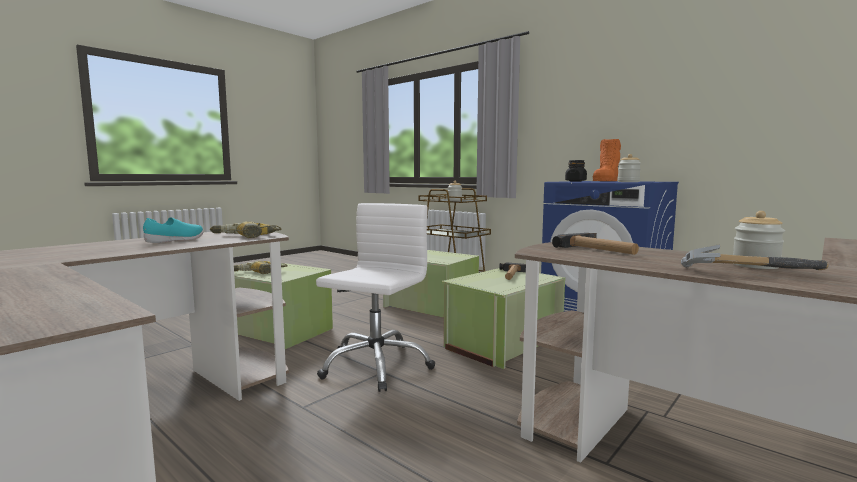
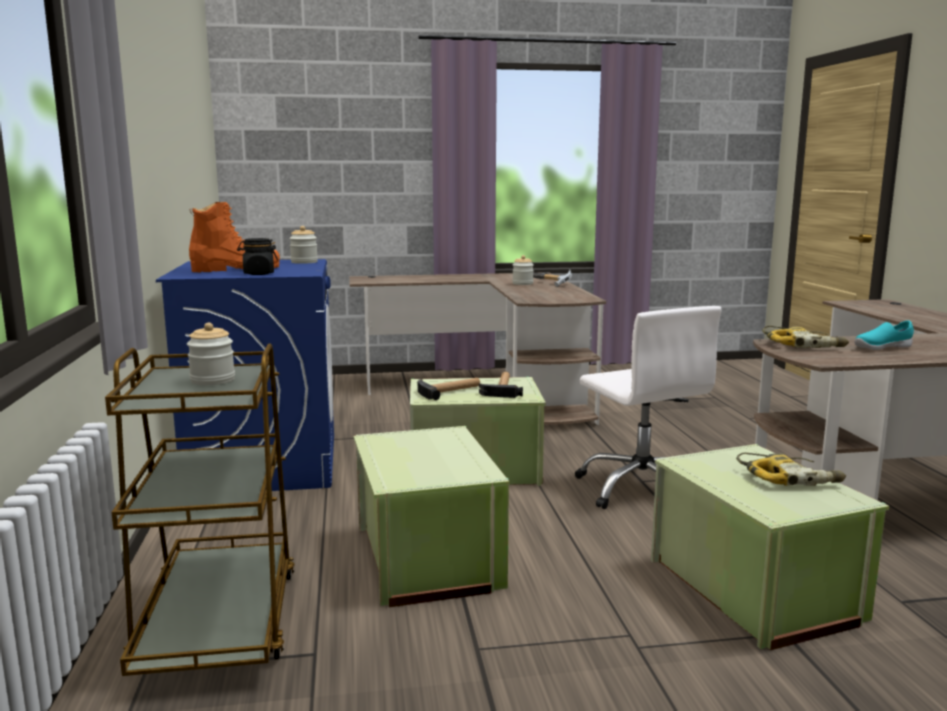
camera: 140 degrees left, 5 degrees up
(375, 365) = (642, 489): white office chair -> white office chair turned 90 degrees counterclockwise
(599, 250) = (545, 296): hammer -> hammer (502, 388)

